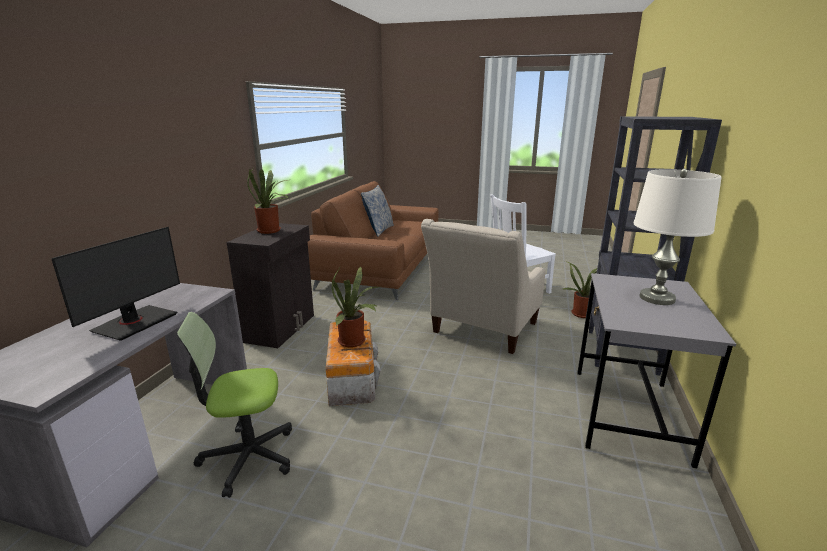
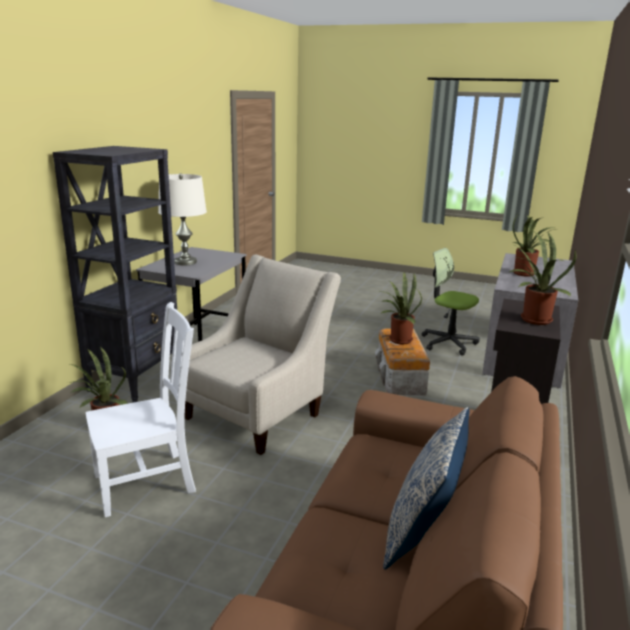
camera: 175 degrees left, 0 degrees up
(134, 322) = (526, 274): monitor -> potted plant
(248, 457) = (448, 343): office chair -> office chair turned 135 degrees counterclockwise

